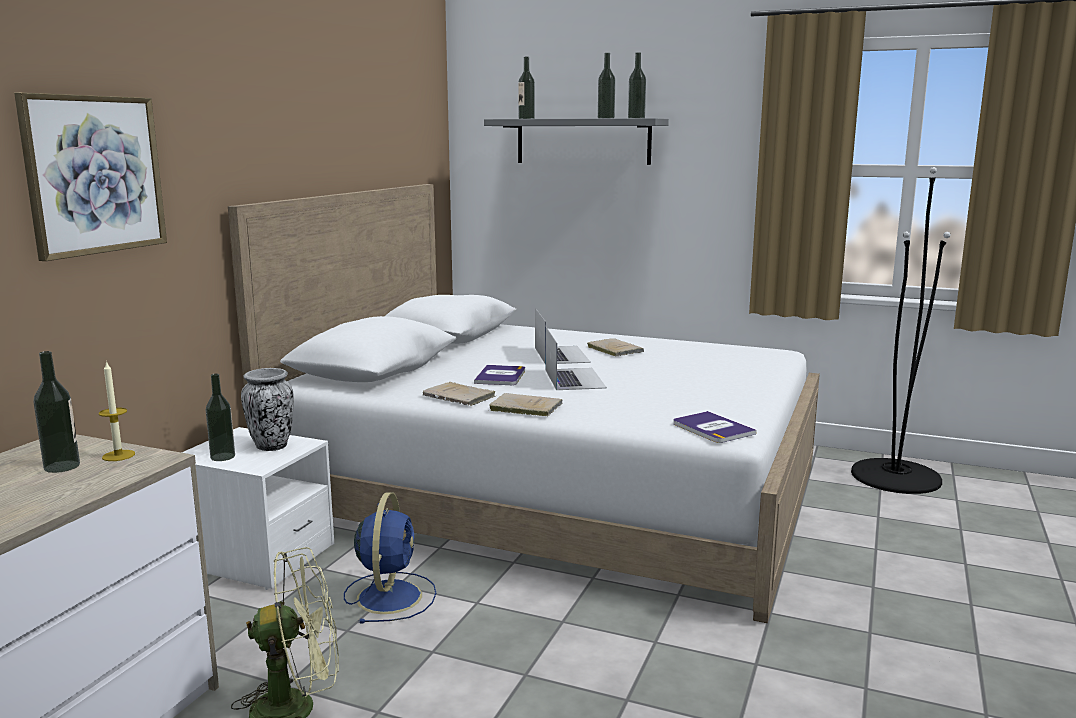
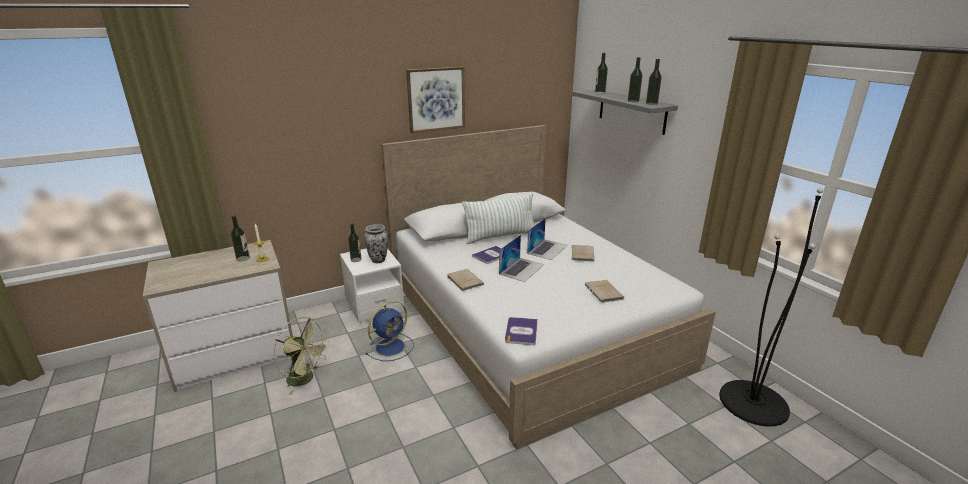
camera: 40 degrees right, 10 degrees up
(94, 175) = (303, 133): picture -> picture (436, 99)
(460, 397) = (451, 263): beige book -> beige book (604, 293)
(467, 357) = (500, 236): none -> pillow

